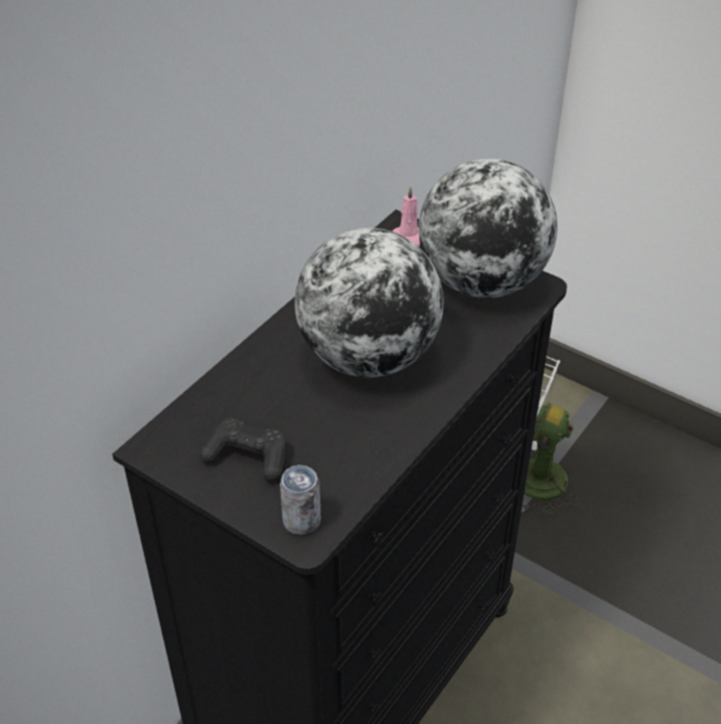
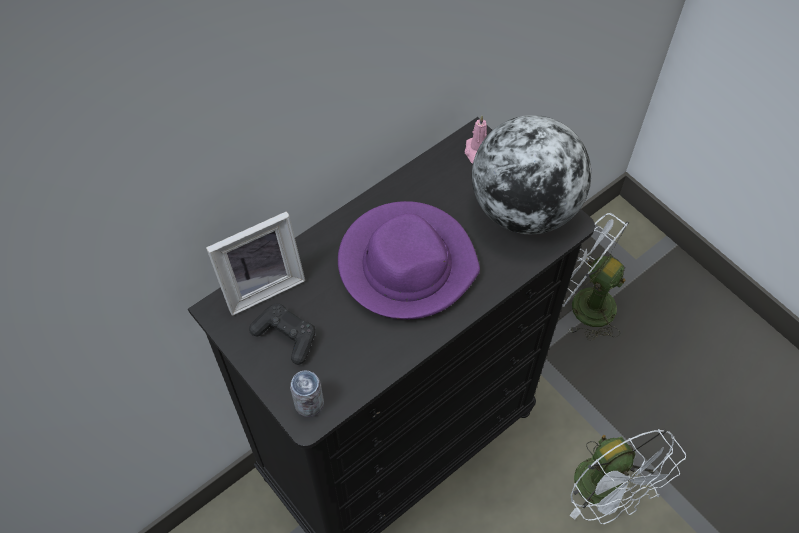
camera: 15 degrees right, 15 degrees up
(199, 410) = (261, 284): none -> picture frame
(368, 357) = (406, 263): globe -> purple hat
(627, 677) = (607, 491): none -> white fan

